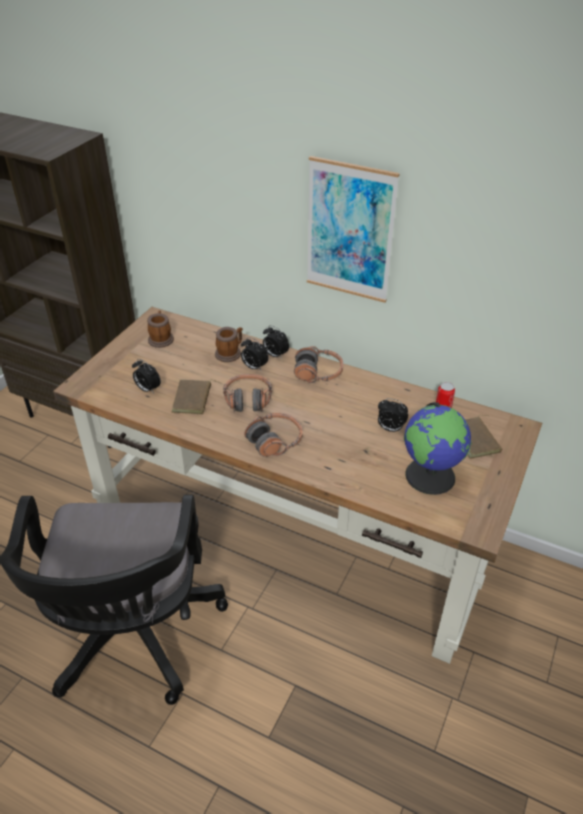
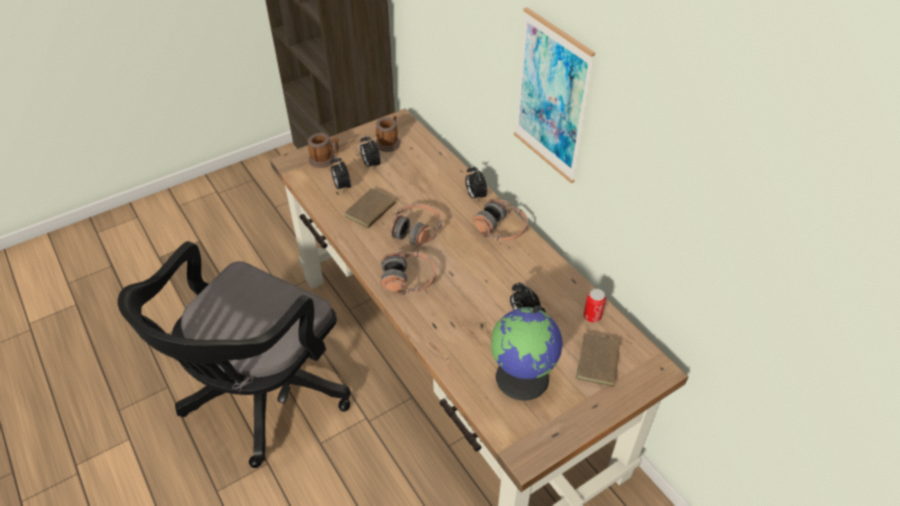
camera: 30 degrees right, 5 degrees up
(230, 353) = (437, 178): mug -> mug (325, 159)
(254, 367) = (447, 201): alarm clock -> alarm clock (371, 165)

